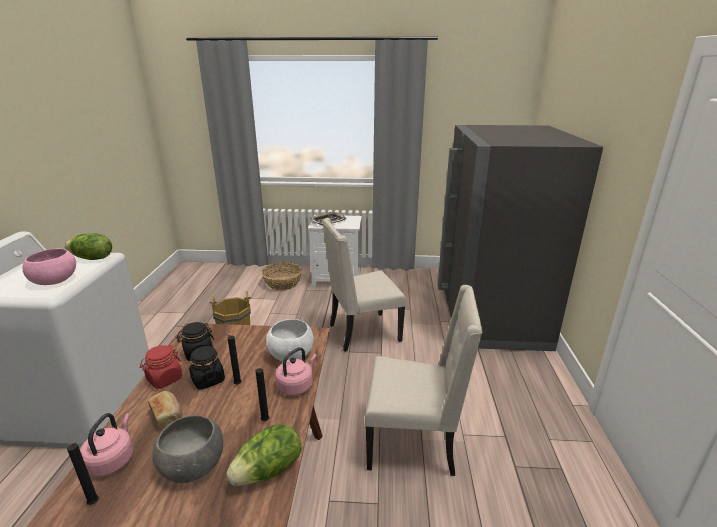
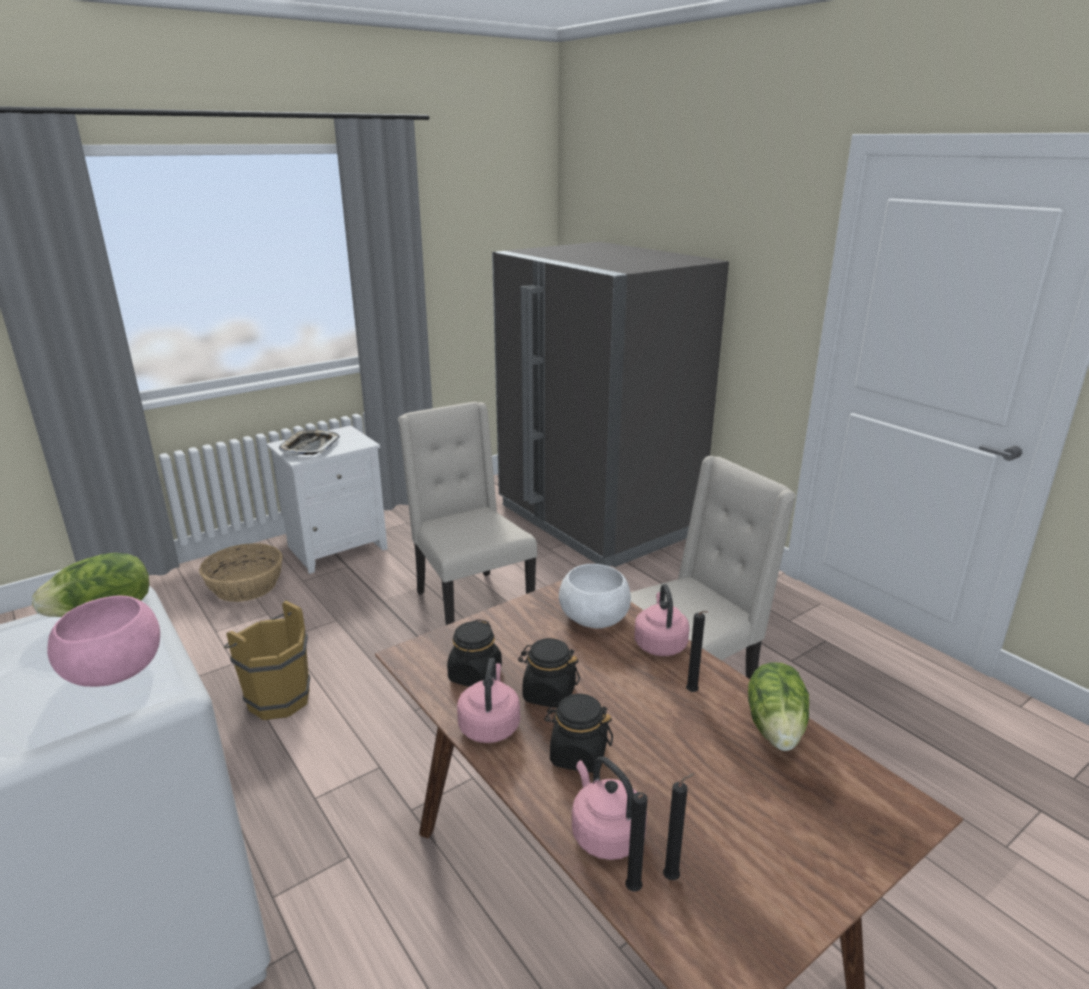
camera: 40 degrees left, 0 degrees up
(164, 379) = (490, 725): red jar -> pink kettle
(167, 416) = (578, 754): bread -> black jar
(193, 465) = (700, 773): grey bowl -> none
(236, 385) = (594, 679): black candle -> black candle (632, 891)
(362, 333) = (470, 603): beige chair -> beige chair turned 120 degrees clockwise

